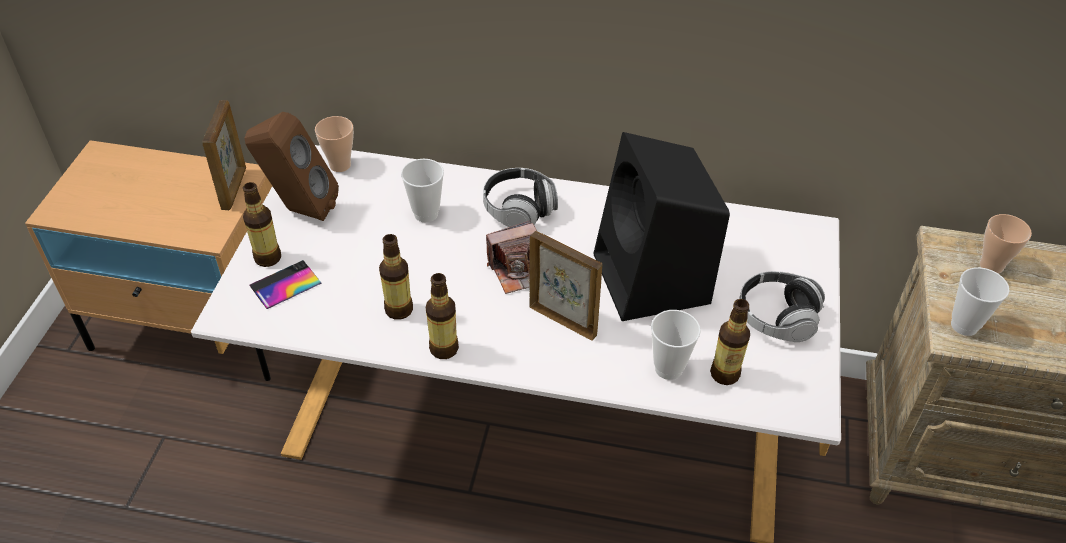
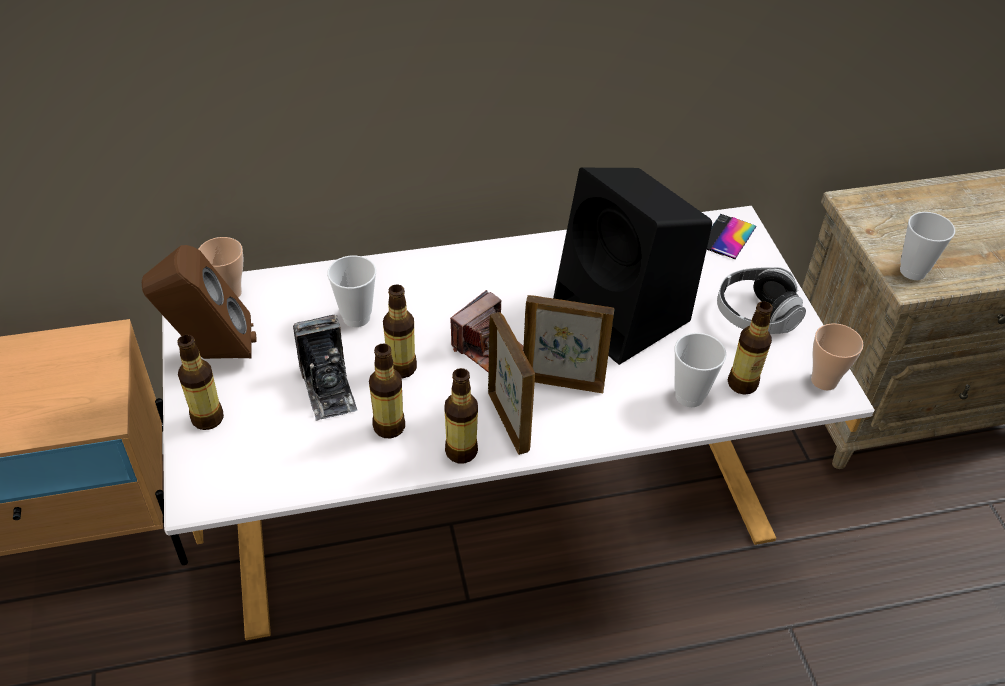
camera: 25 degrees left, 0 degrees up
(234, 188) = (102, 355): picture frame -> picture frame (509, 421)
(285, 284) = (246, 441): phone -> phone (727, 236)
(370, 263) = (328, 387): none -> camera
(437, 265) = (401, 368): none -> bottle
(519, 209) = (451, 284): headphones -> none
(991, 265) = (902, 211): cup -> cup (824, 380)

